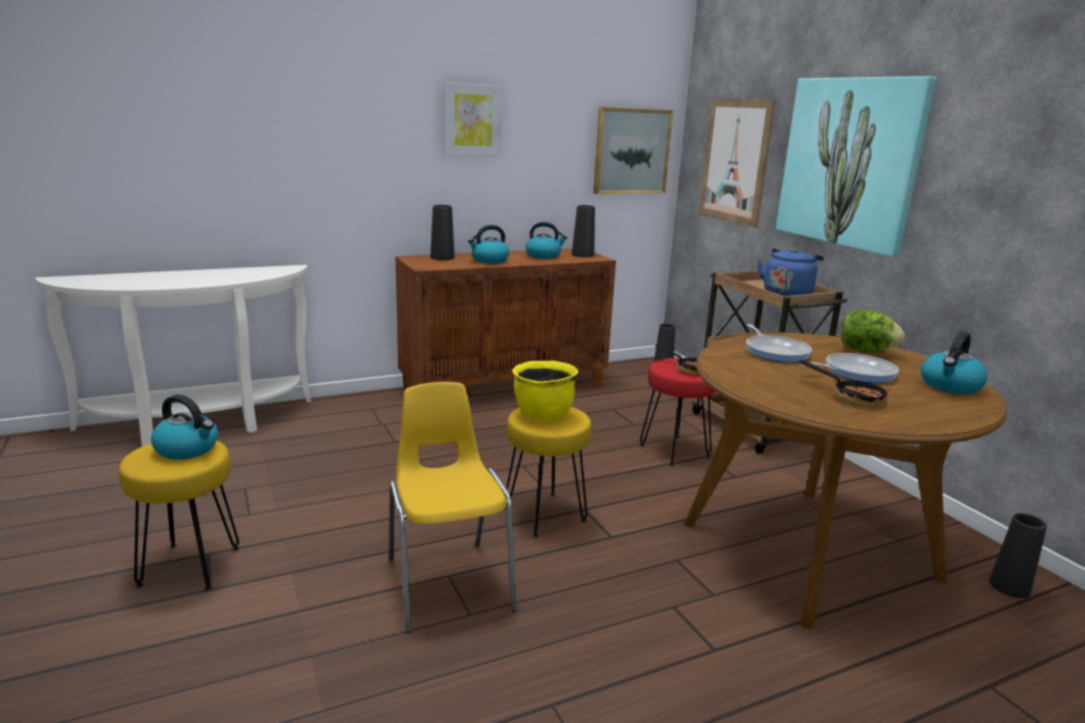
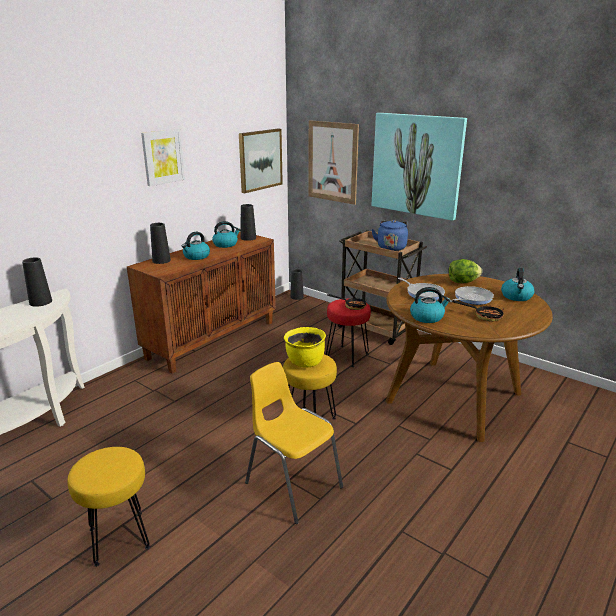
camera: 25 degrees left, 5 degrees up
(188, 449) = (110, 460): kettle -> kettle (427, 317)
(1009, 586) = (545, 387): black vase -> black vase (40, 302)

